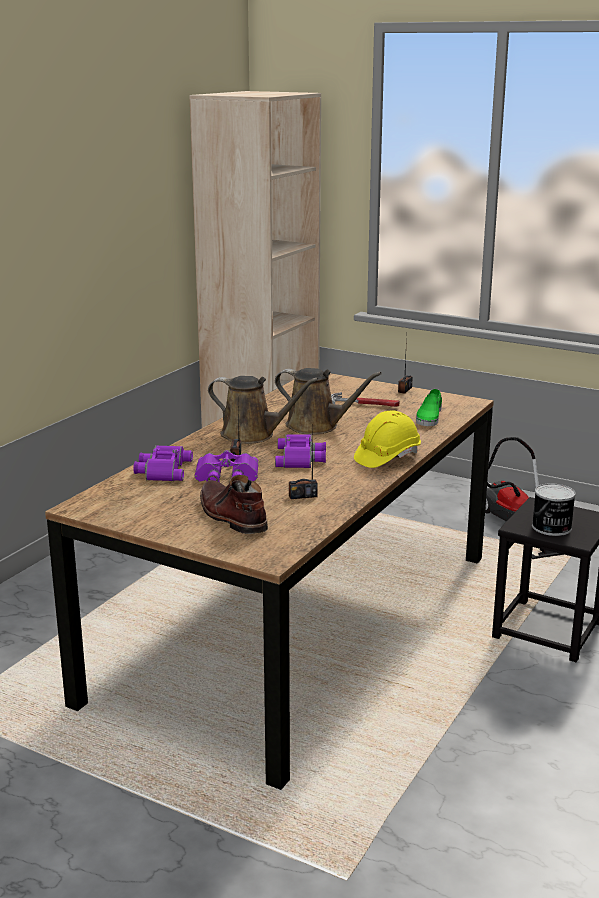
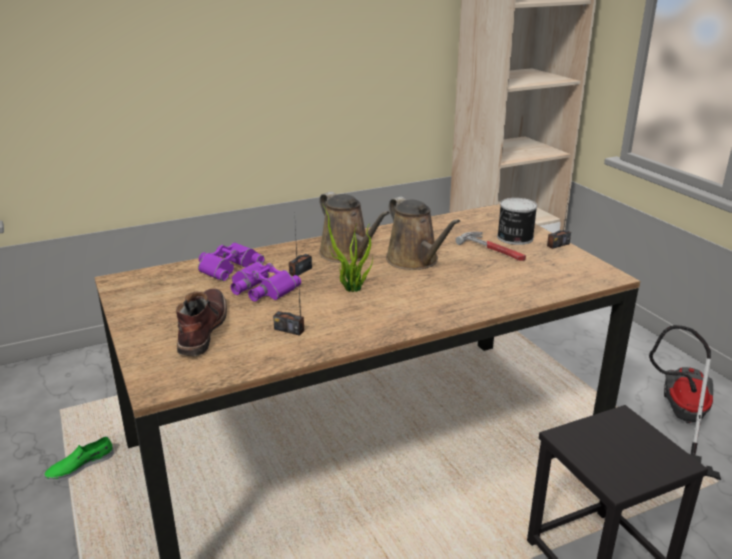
camera: 35 degrees right, 5 degrees up
(301, 458) = (351, 289): purple binoculars -> potted plant
(387, 457) = (429, 313): yellow hard hat -> none
(429, 417) = (539, 281): green shoe -> green shoe (80, 466)
(551, 527) = (603, 453): can -> can (514, 238)

